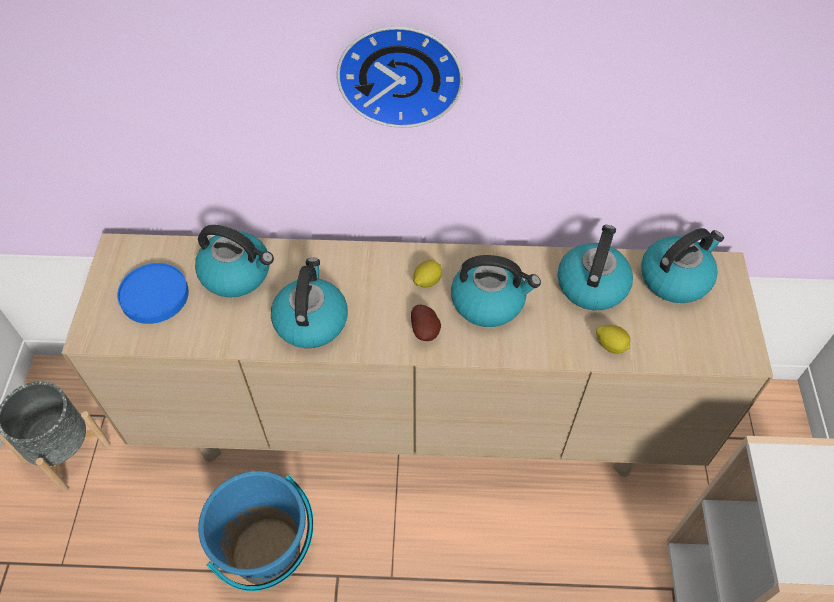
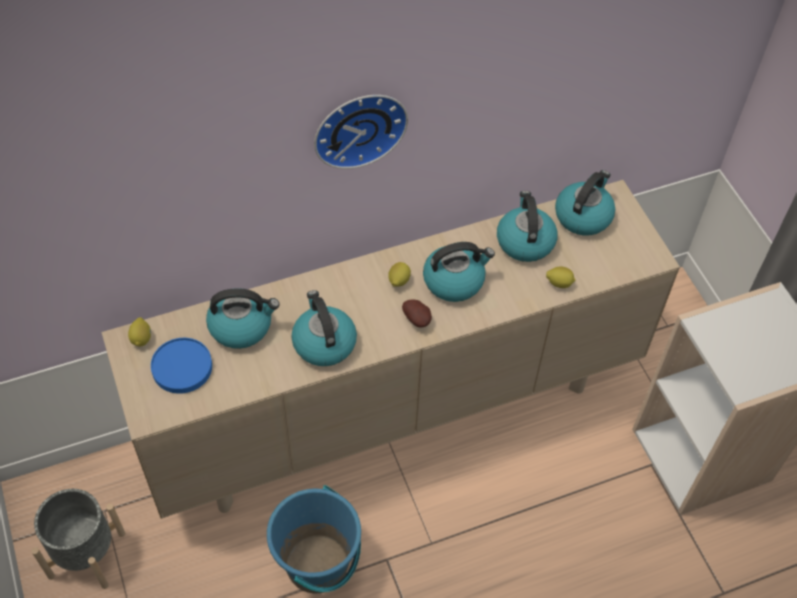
camera: 25 degrees left, 0 degrees up
(134, 252) = (141, 338): none -> lemon

